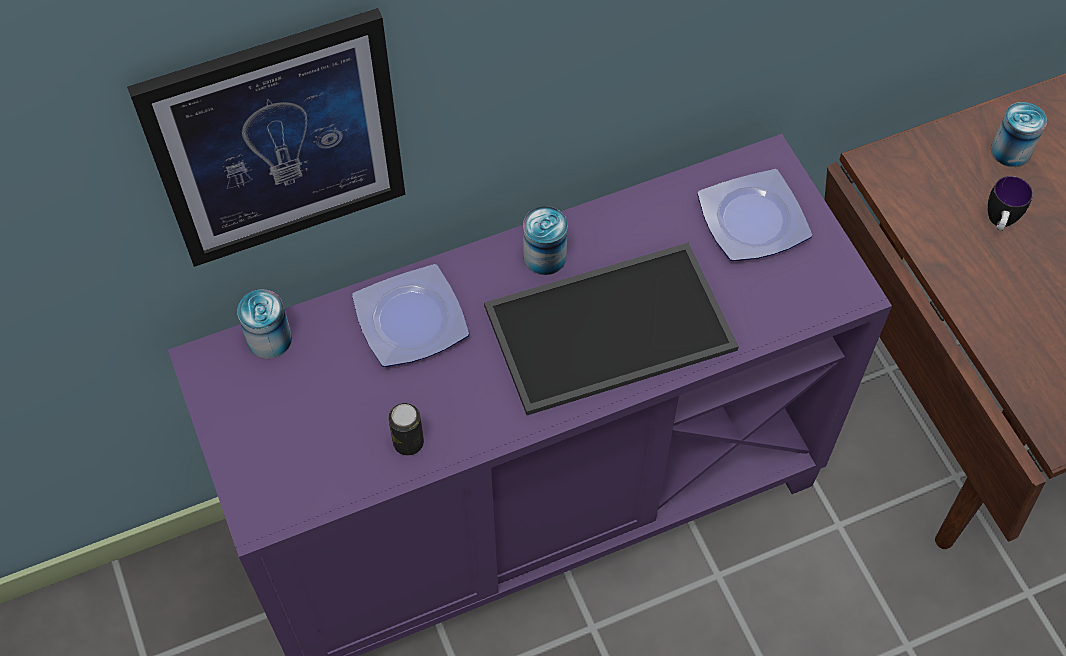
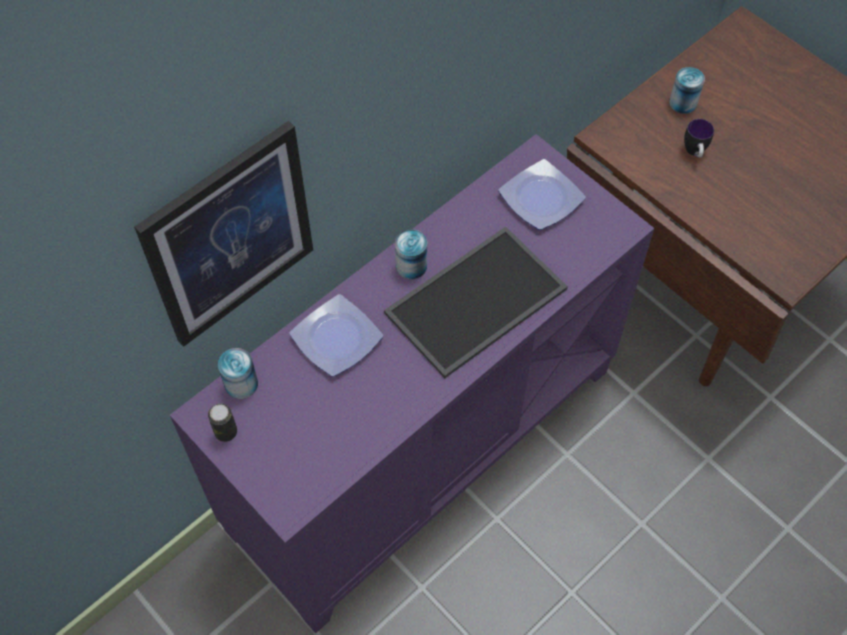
camera: 20 degrees left, 0 degrees up
(408, 442) = (371, 423): can -> can (226, 432)

